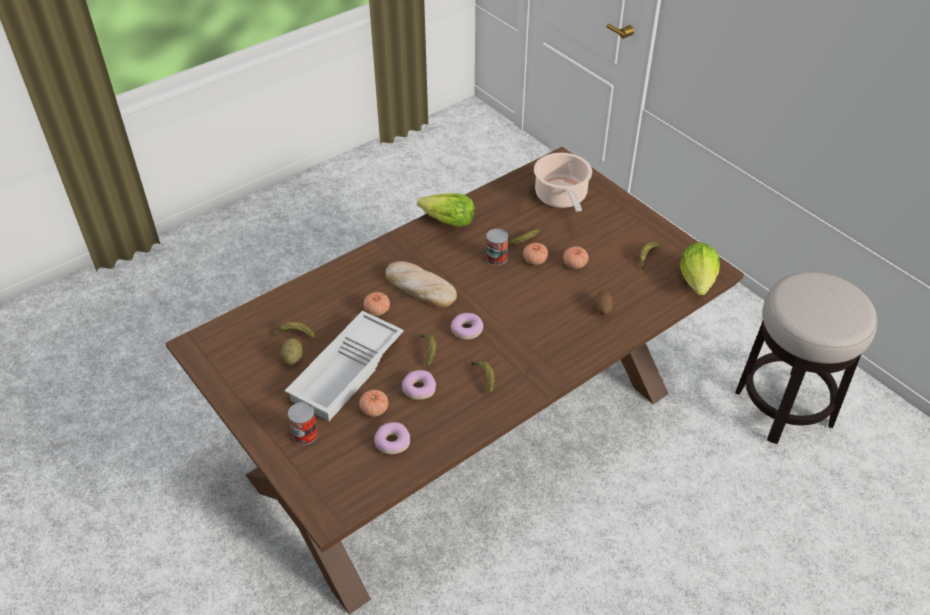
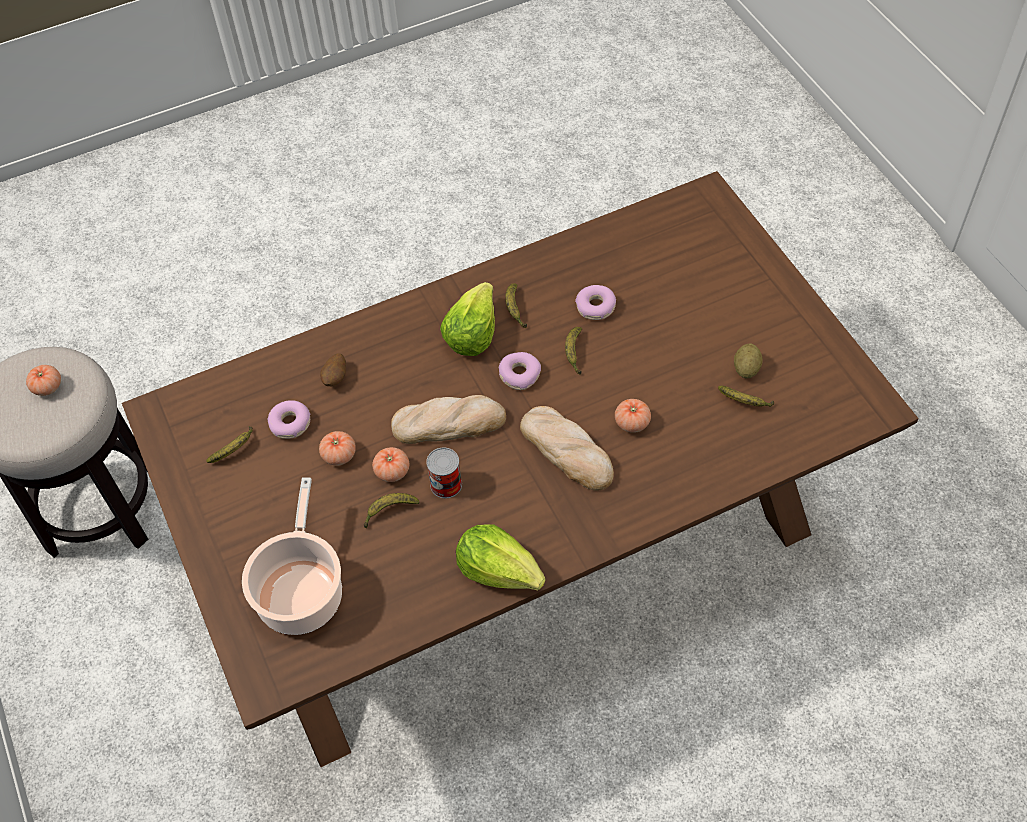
camera: 165 degrees left, 10 degrees up
(305, 434) = (731, 275): can -> none
(348, 372) = (678, 340): white tray -> none
(374, 409) = (650, 291): tomato -> tomato (47, 387)
(392, 442) = (635, 253): donut -> donut (290, 424)
(508, 292) = (449, 423): none -> bread
(698, 281) = (189, 400): lettuce -> lettuce (471, 333)

